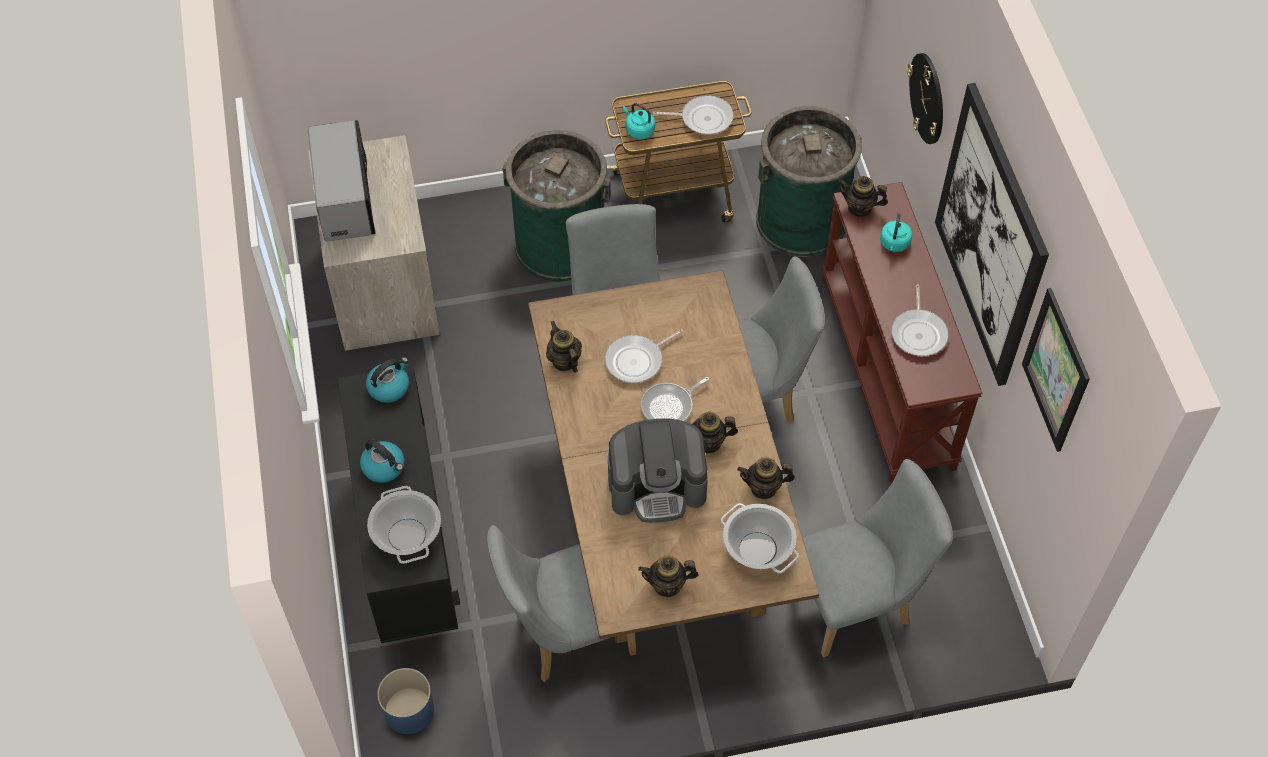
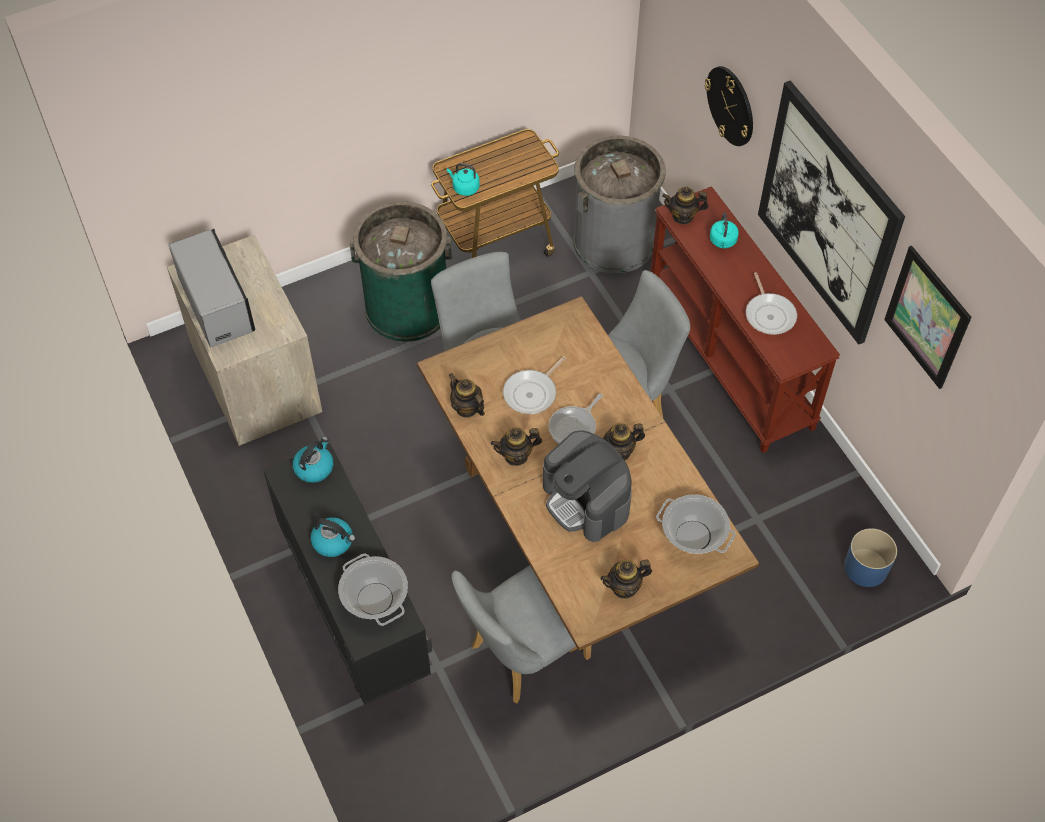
camera: 15 degrees left, 0 degrees up
(408, 710) = (401, 760): blue planter -> blue planter (865, 567)
(657, 486) = (586, 500): coffee machine -> coffee machine turned 75 degrees clockwise
(703, 118) = (518, 166): frying pan -> none
(764, 488) = (681, 480): teapot -> teapot (516, 456)
(801, 220) = (614, 241): green trash can -> grey trash can
(858, 601) = (768, 563): grey chair -> none

